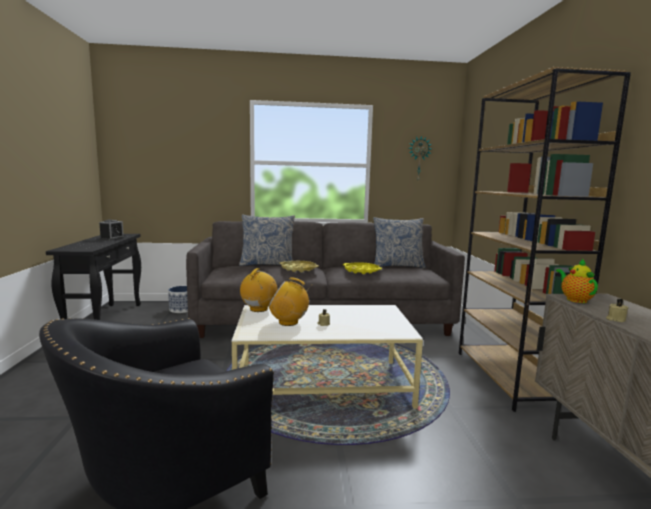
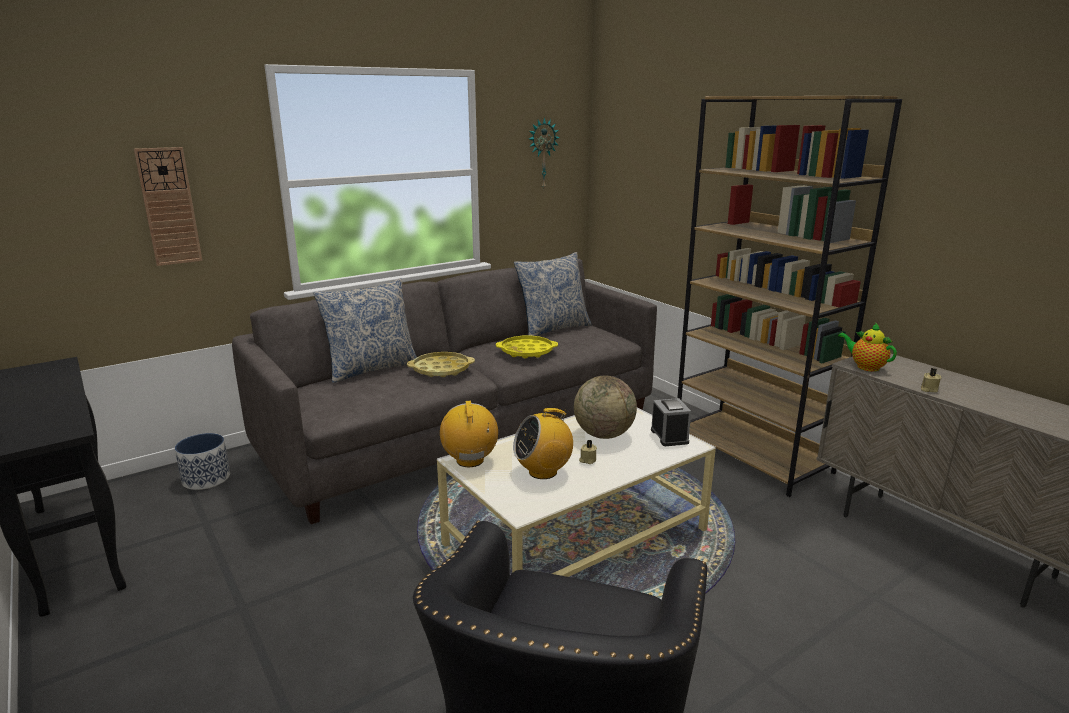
camera: 30 degrees left, 10 degrees up
(112, 238) = (47, 385): alarm clock -> alarm clock (669, 436)
(194, 168) = (169, 206): none -> wall clock
(354, 316) = (603, 434): none -> globe

